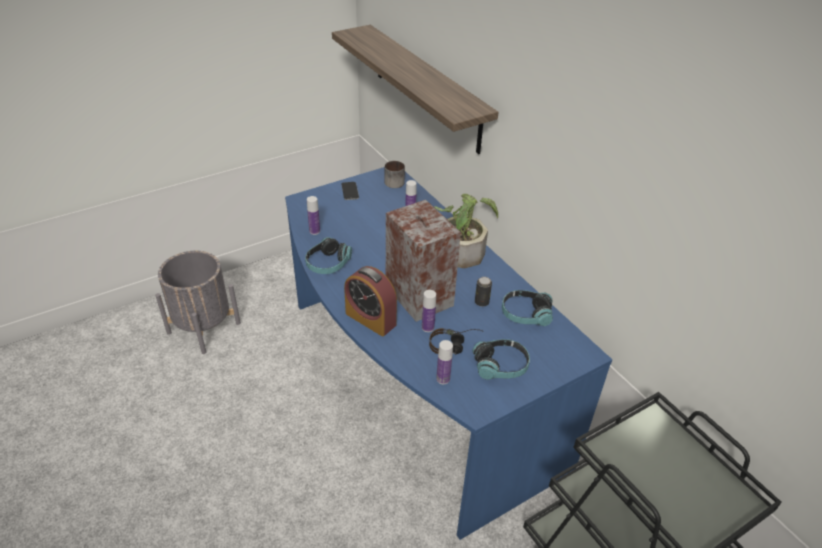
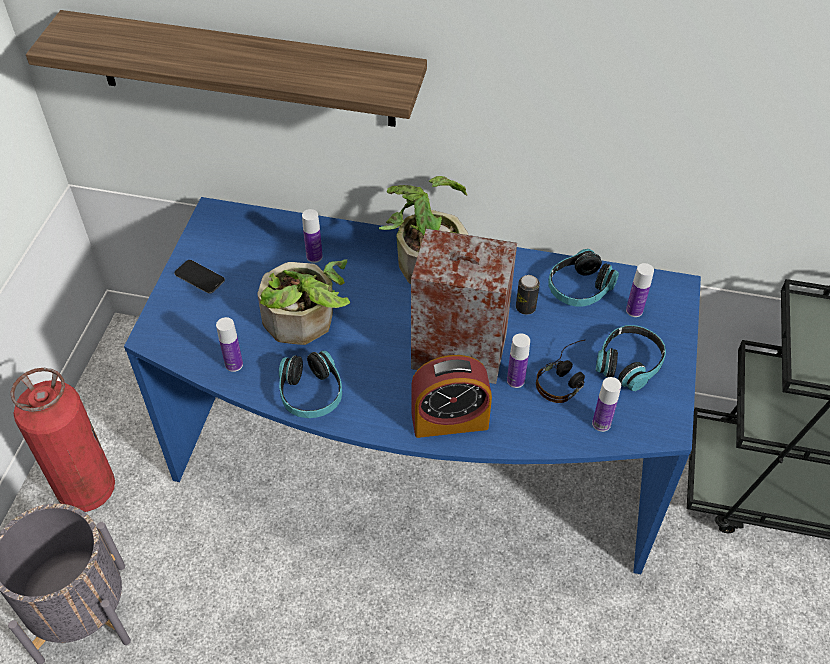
camera: 45 degrees left, 10 degrees up
(263, 285) = (87, 490): none -> fire extinguisher
(366, 236) = (305, 323): none -> potted plant
(394, 181) = (234, 224): mug -> none
(542, 345) = (634, 310): none -> bottle

